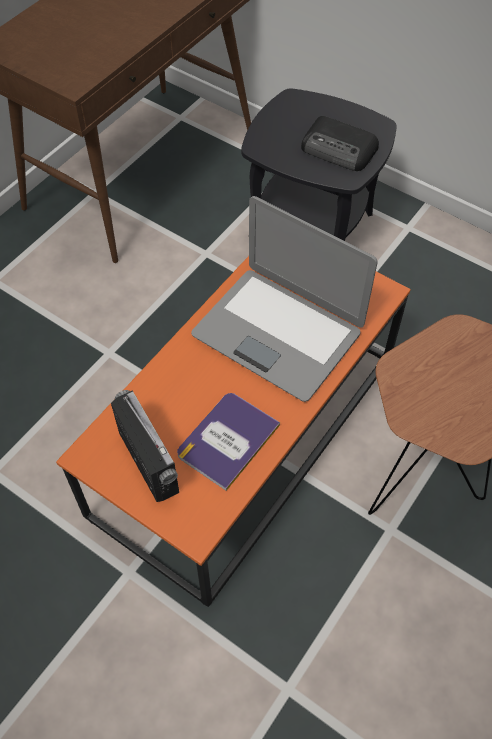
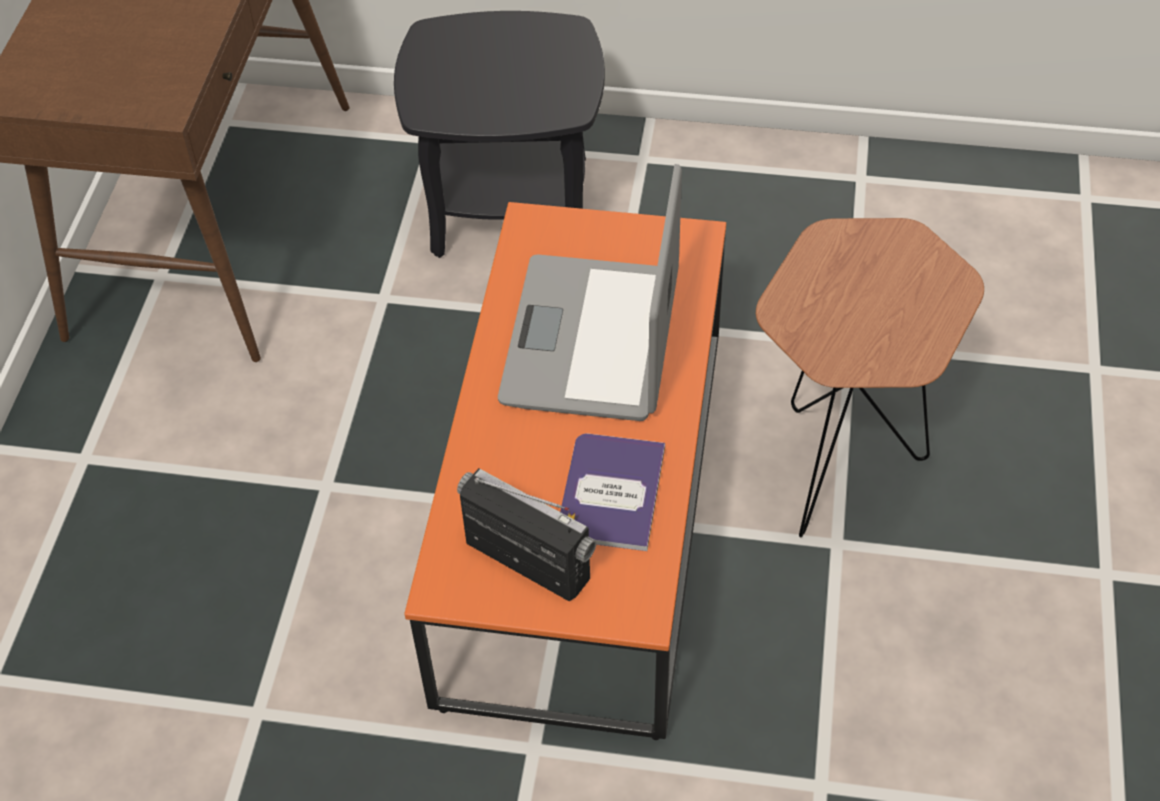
camera: 25 degrees left, 5 degrees down
(278, 332) = (593, 339): laptop -> laptop turned 90 degrees clockwise
(339, 150) = (537, 79): radio -> none

